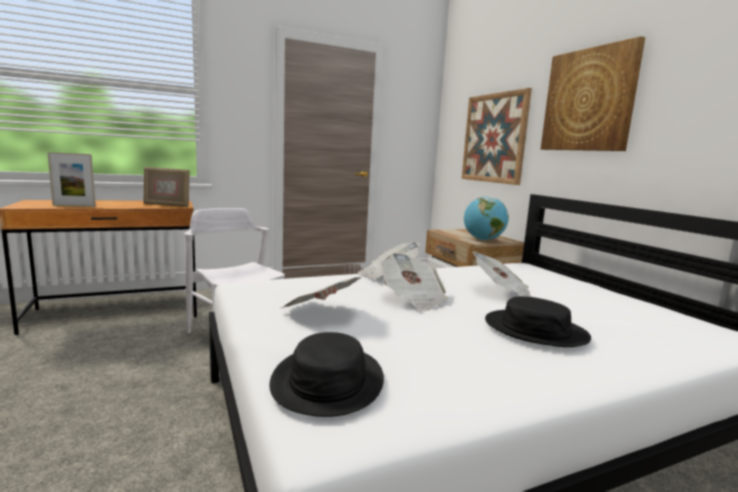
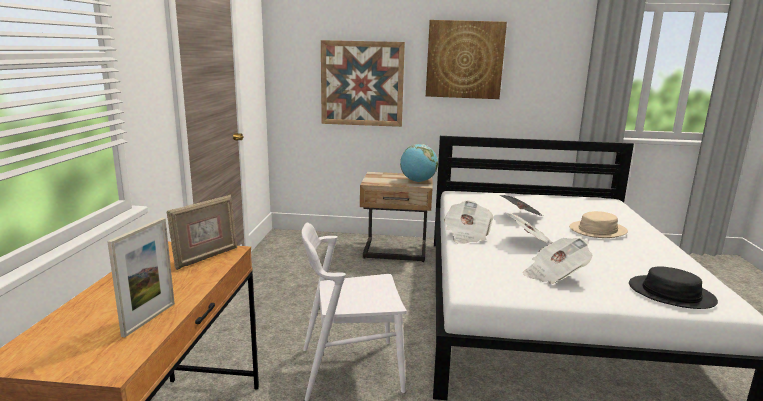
camera: 60 degrees left, 5 degrees up
(535, 330) = (597, 230): black hat -> beige hat

